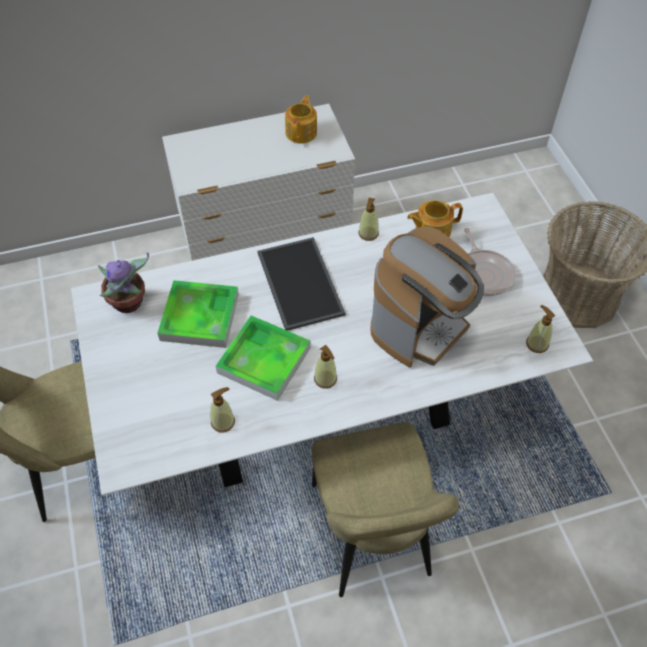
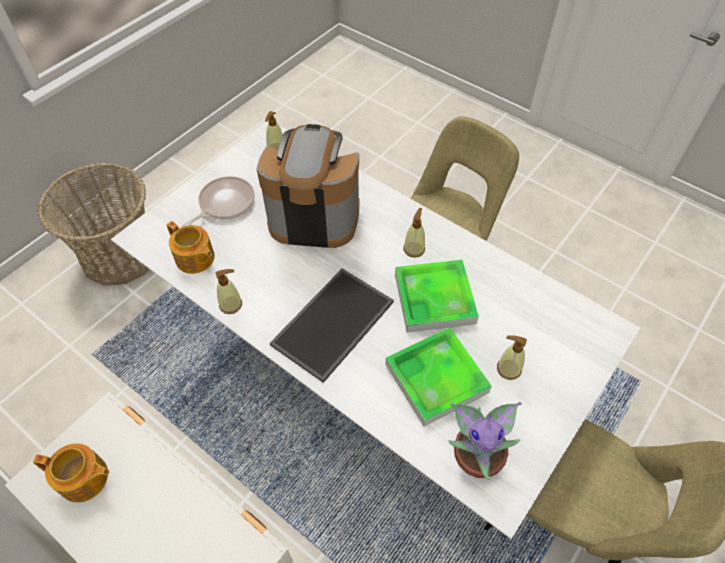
camera: 125 degrees left, 0 degrees up
(223, 422) = (511, 290): soap dispenser -> soap dispenser (508, 369)
(302, 132) = (84, 479): teapot -> teapot turned 150 degrees counterclockwise

